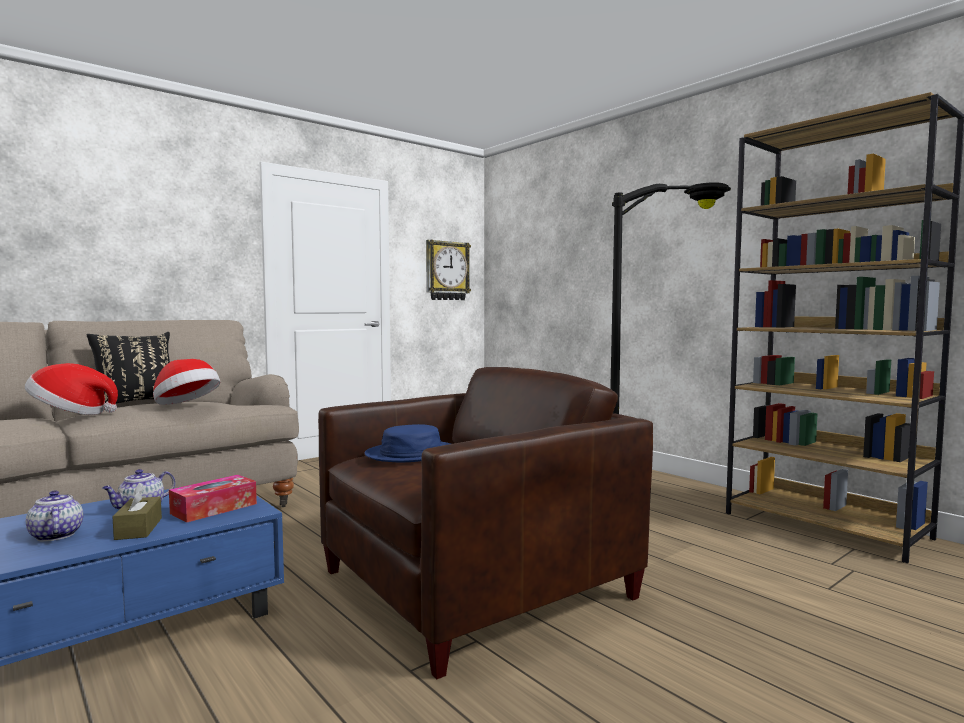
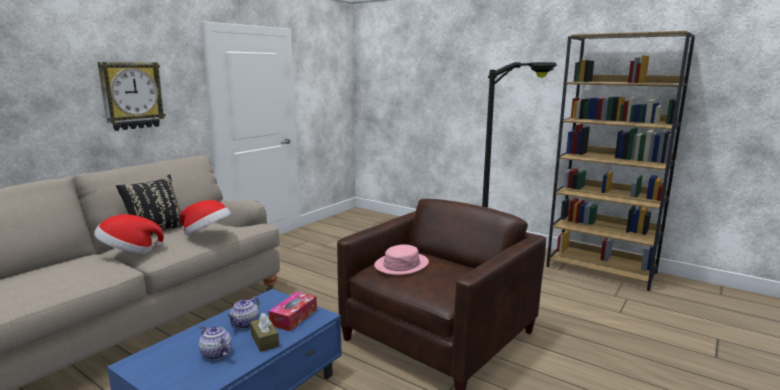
camera: 15 degrees left, 10 degrees up
(411, 453) = (401, 264): blue hat -> pink hat
(447, 271) = (330, 94): wall clock -> wall clock (132, 95)

